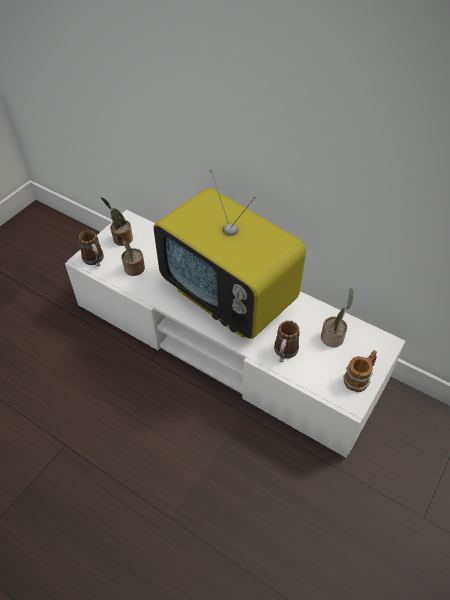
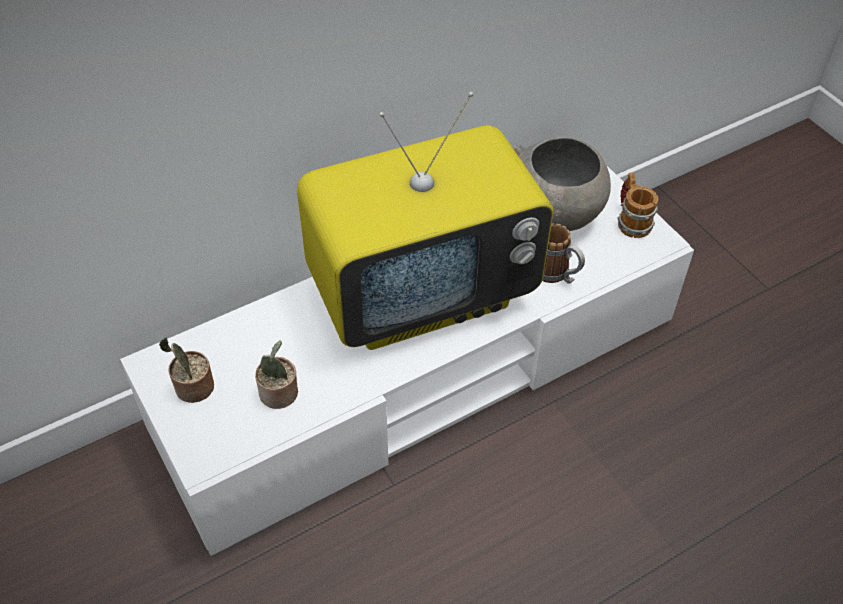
camera: 65 degrees left, 0 degrees up
(95, 261) = (220, 445): mug -> none
(333, 337) = (555, 215): potted plant -> grey bowl

